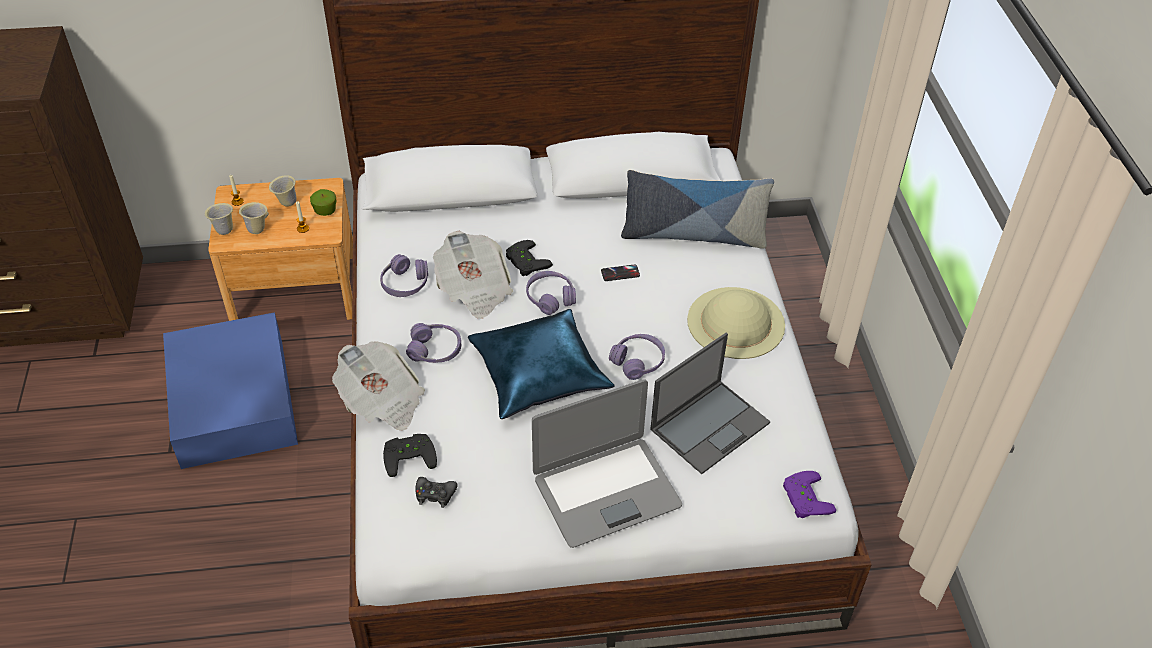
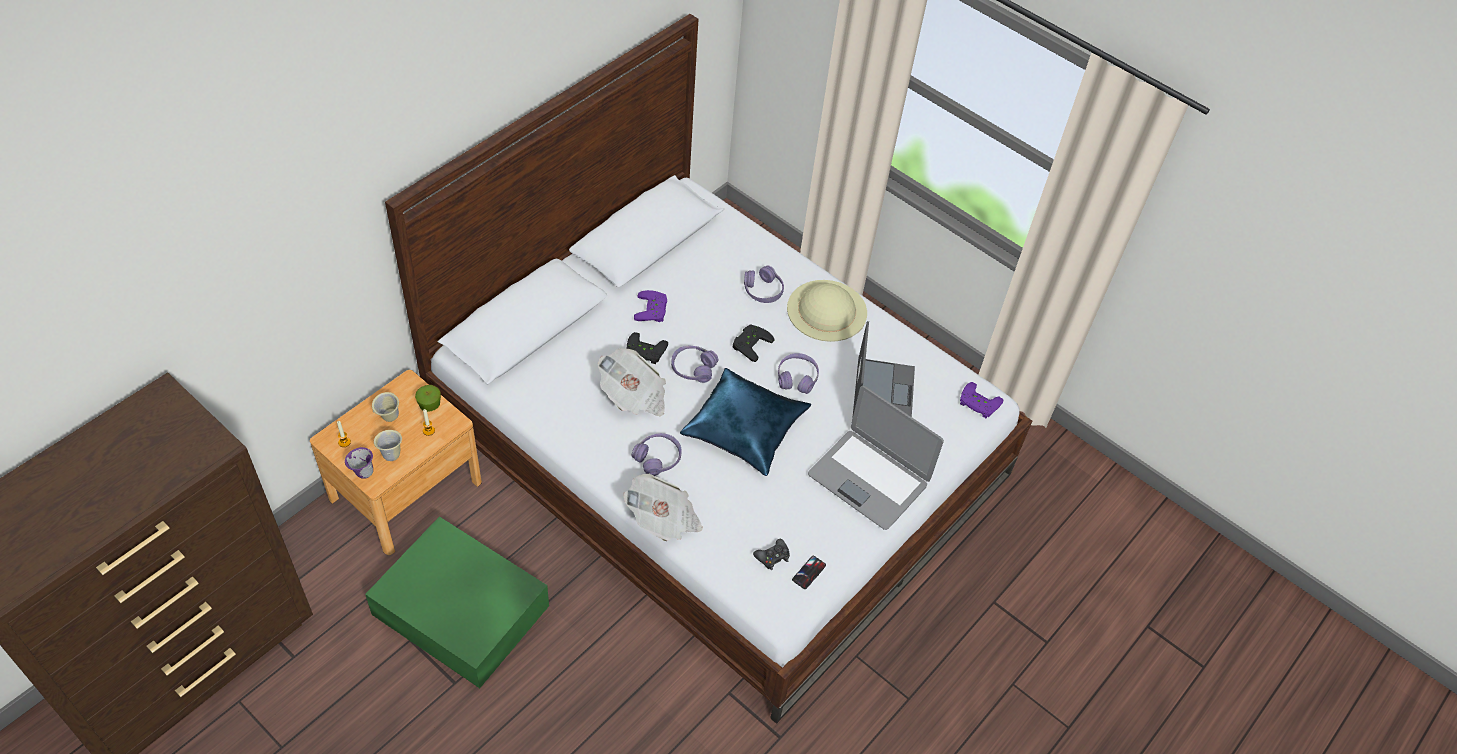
camera: 45 degrees left, 5 degrees up
(223, 230) = (362, 473): beige mug -> purple mug
(233, 404) = (462, 612): blue storage box -> green storage box
(405, 283) = (578, 423): purple headphones -> purple headphones (763, 290)
(409, 454) = (726, 542): black game controller -> black game controller (750, 343)
(572, 234) = (653, 310): none -> purple game controller
(606, 491) = (868, 479): laptop -> laptop turned 105 degrees clockwise
(620, 273) = (718, 320): phone -> phone (809, 572)
(693, 235) = (735, 261): pillow -> none

